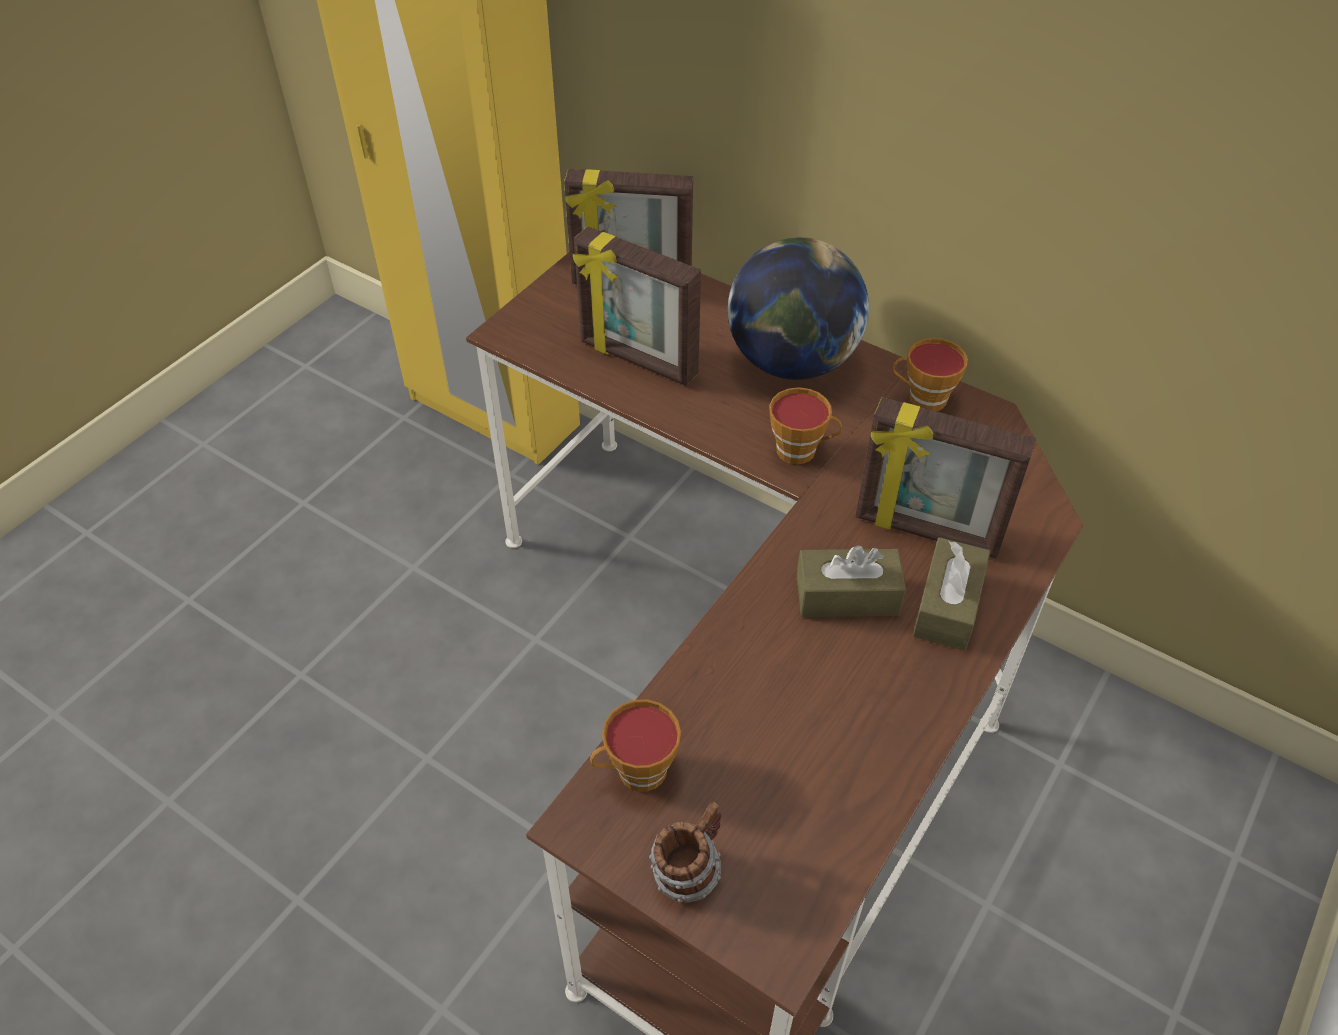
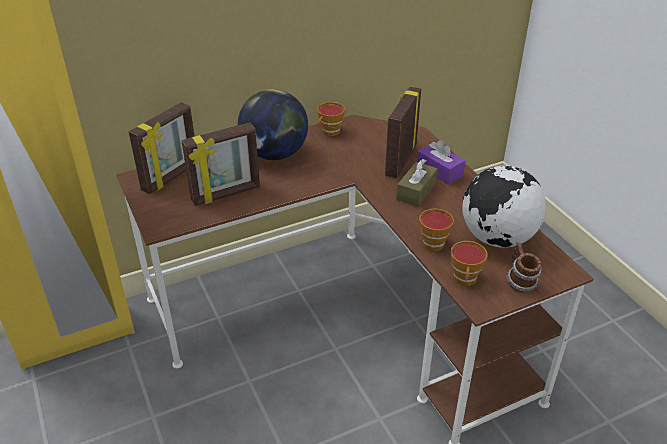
camera: 60 degrees left, 10 degrees down
(801, 450) = (329, 172): cup -> cup (435, 242)
(801, 782) = (497, 238): none -> globe
(927, 532) = (400, 160): picture frame -> picture frame turned 150 degrees clockwise
(947, 606) = (439, 171): brown tissue box -> purple tissue box

